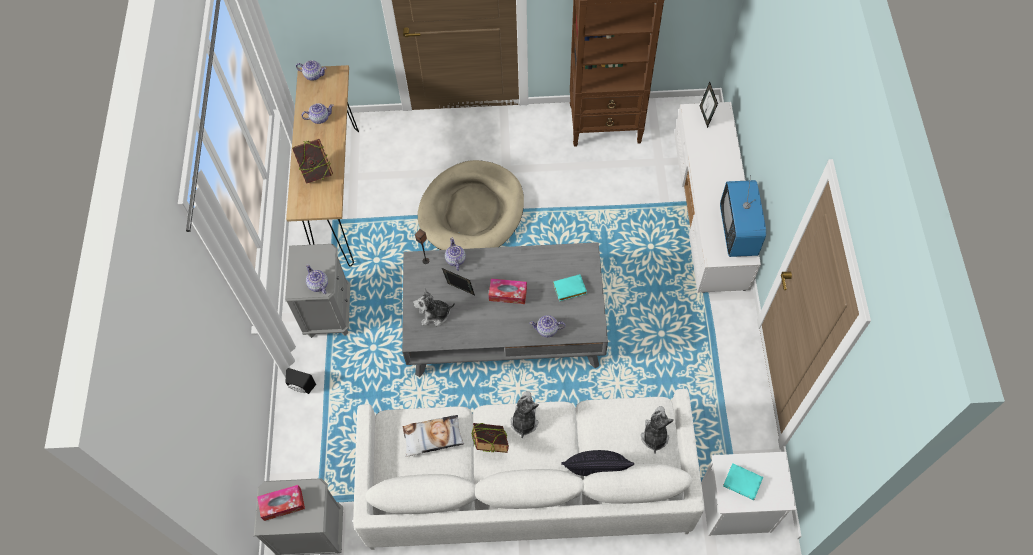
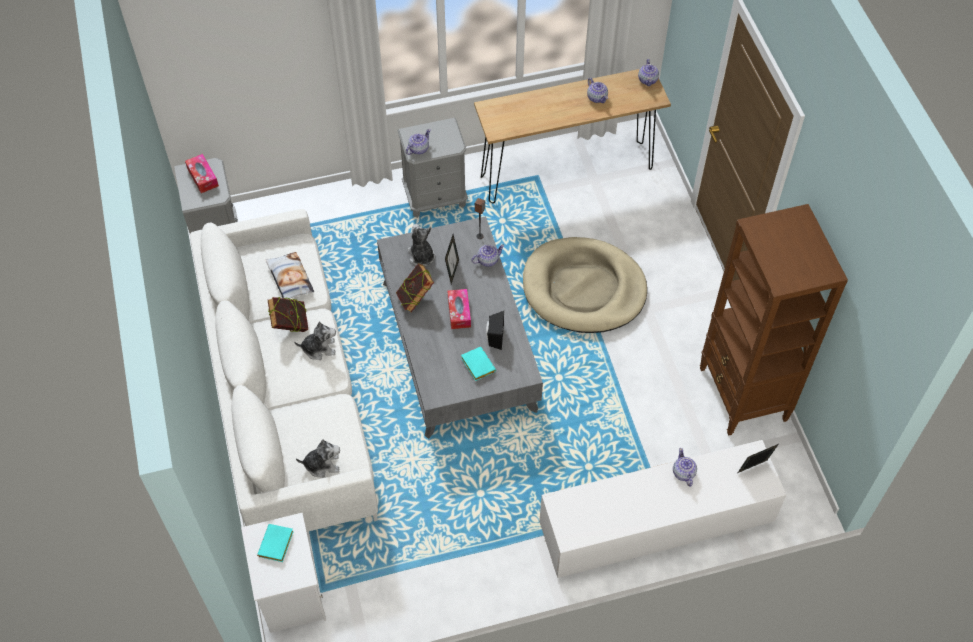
camera: 75 degrees right, 5 degrees down
(301, 387) = (353, 196): black speaker -> black speaker (494, 337)
(316, 171) = (533, 110): book -> book (415, 298)
(547, 330) = (426, 354): teapot -> teapot (683, 473)
(595, 472) = (276, 417): pillow -> none
(738, 231) = (598, 523): television -> none

